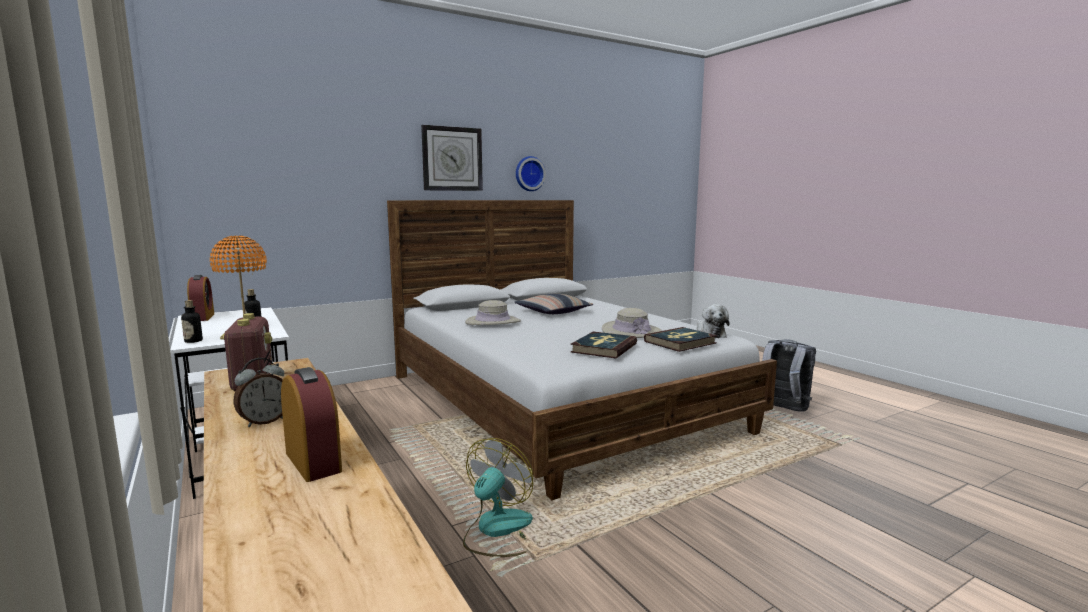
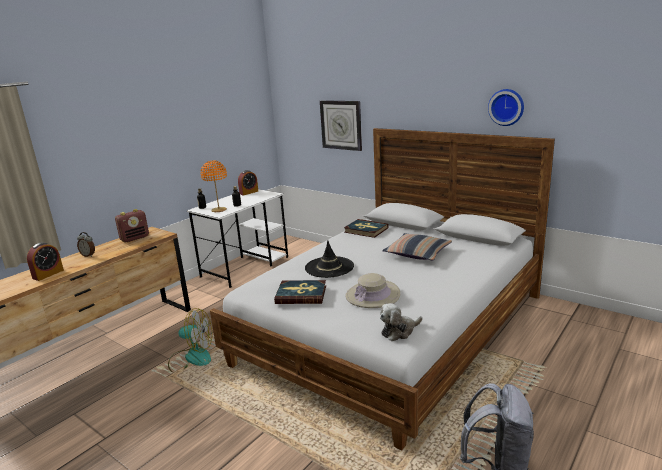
camera: 70 degrees right, 10 degrees up
(452, 159) = (429, 93): wall clock -> wall clock (341, 125)
(493, 322) = (353, 244): beige hat -> none
(546, 333) = (329, 267): none -> black hat
(680, 342) = (348, 321): book -> book (366, 230)

